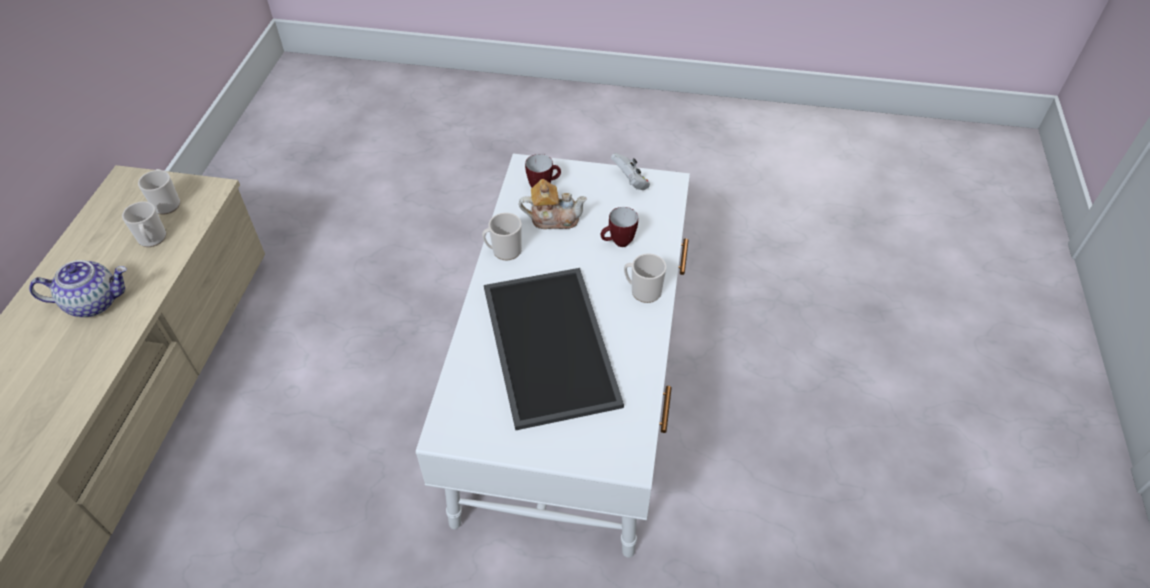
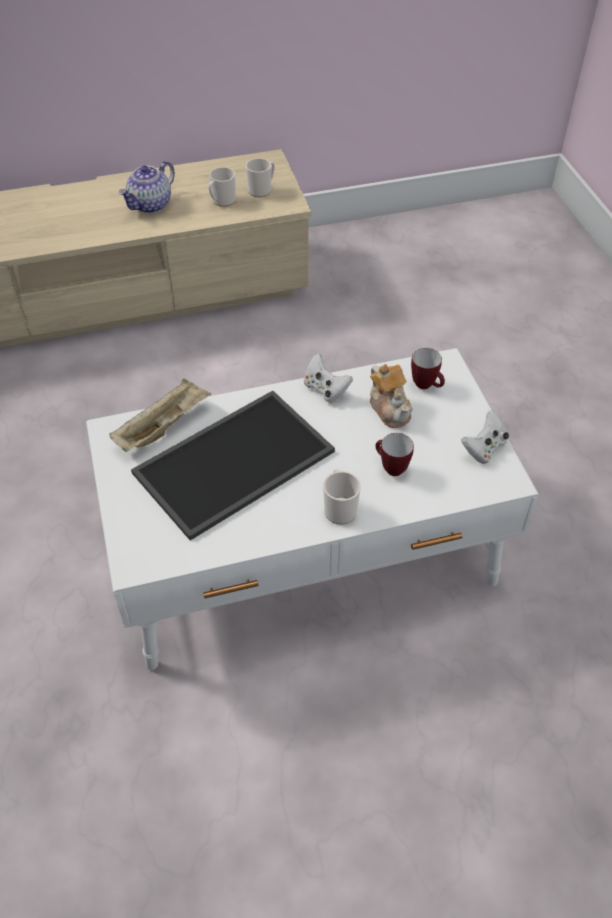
camera: 65 degrees right, 0 degrees up
(94, 301) = (150, 205): teapot -> teapot turned 75 degrees clockwise
(469, 386) = (163, 426): none -> beige tray
(503, 251) = (325, 389): mug -> white game controller

